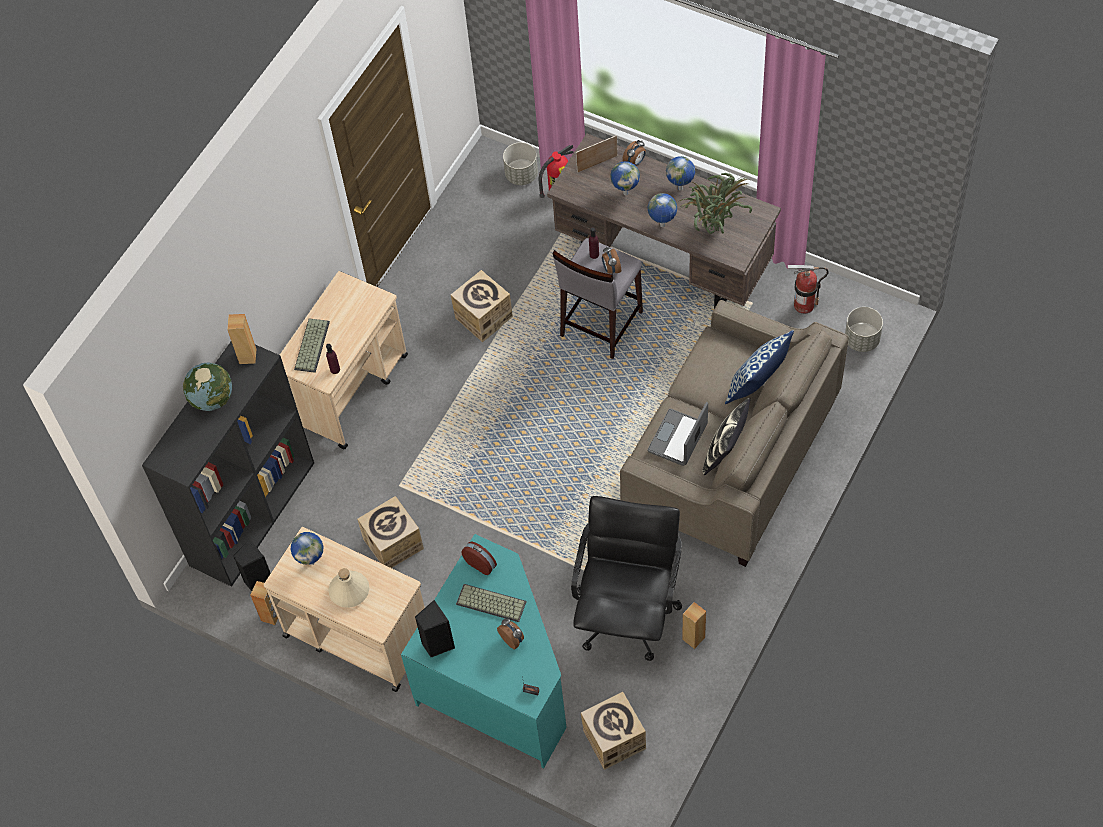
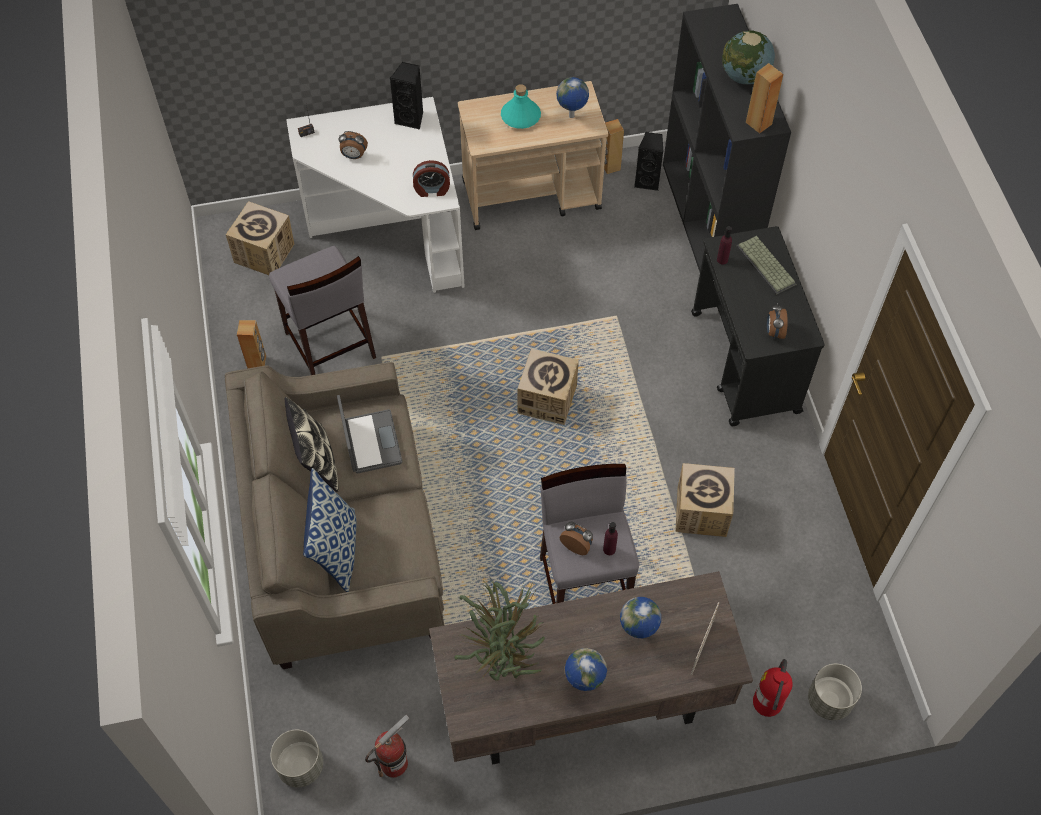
camera: 135 degrees right, 0 degrees up
(349, 590) = (521, 116): beige bottle -> turquoise bottle
(350, 389) = (745, 363): beige cart -> black cart
(393, 544) = (573, 271): cardboard box -> cardboard box (547, 399)
(490, 604) = (396, 167): keyboard -> none
(498, 682) = (390, 233): turquoise desk -> white desk
(627, 613) = (329, 346): black office chair -> grey stool
(635, 162) = (664, 681): alarm clock -> alarm clock (774, 332)
(662, 225) = (562, 621): globe -> none

